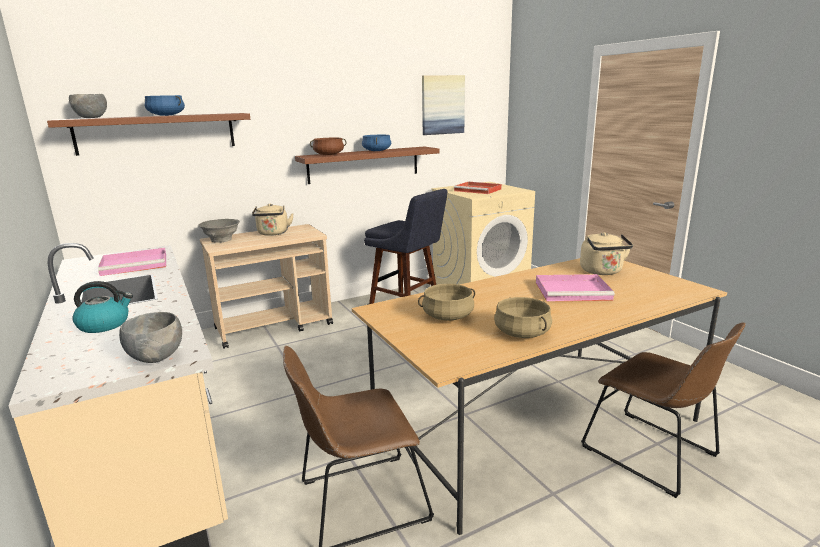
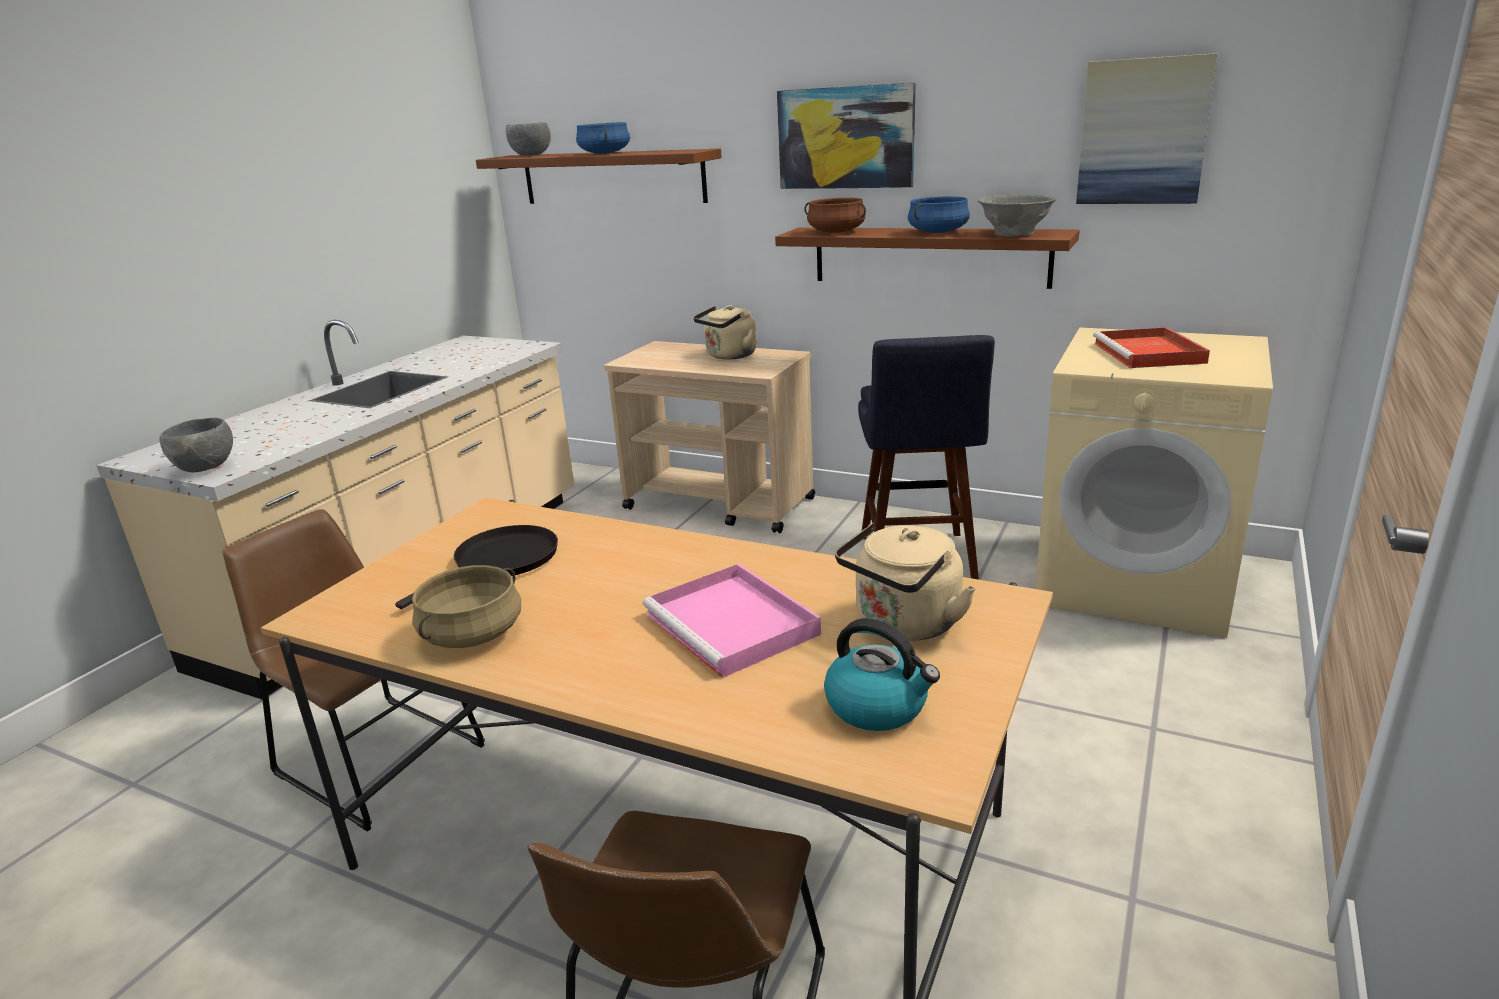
camera: 55 degrees right, 5 degrees up
(105, 324) = (283, 420): kettle -> kettle (878, 706)
(136, 264) = (473, 360): pink tray -> none
(221, 240) = (662, 349): grey bowl -> grey bowl (1014, 234)
(318, 107) = (846, 138): none -> picture
(448, 316) = (502, 562): beige cooking pot -> black frying pan

